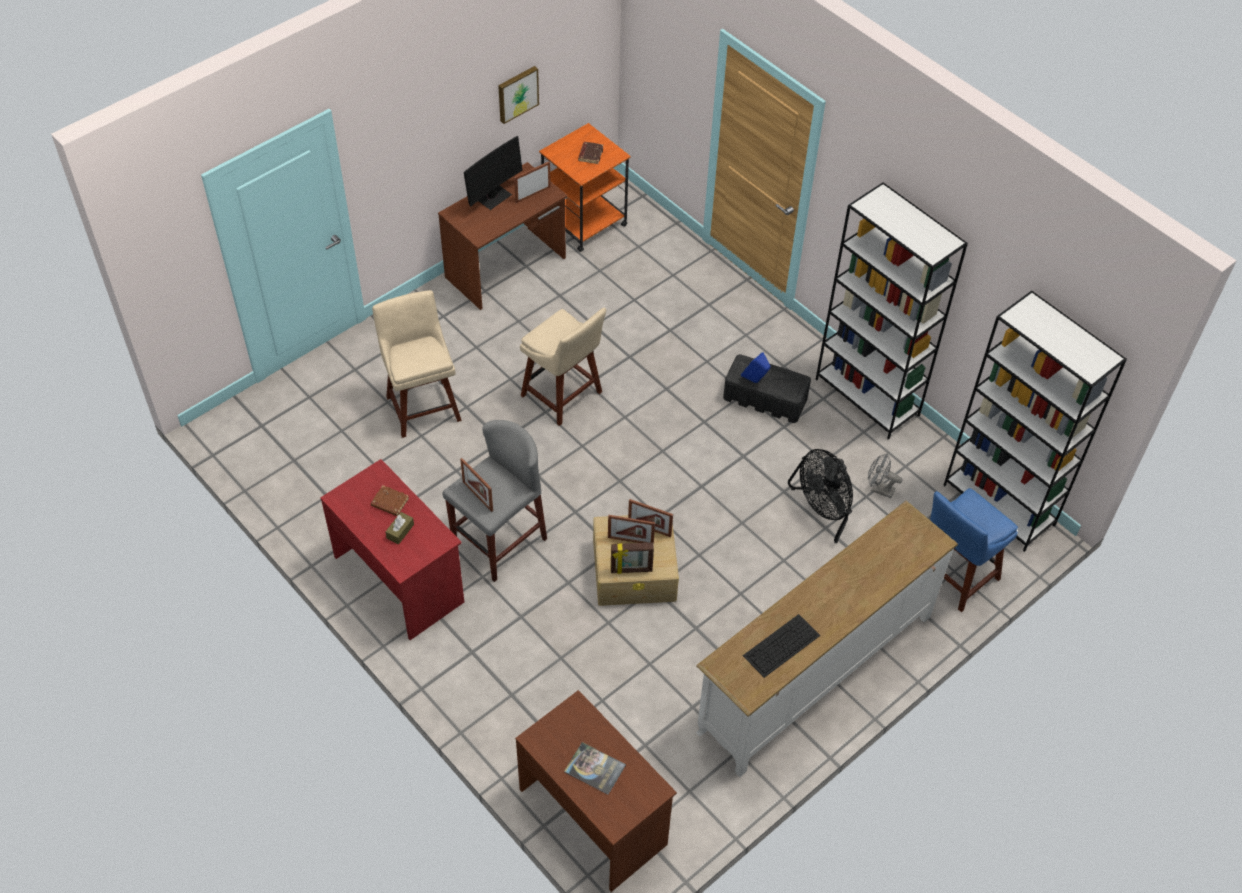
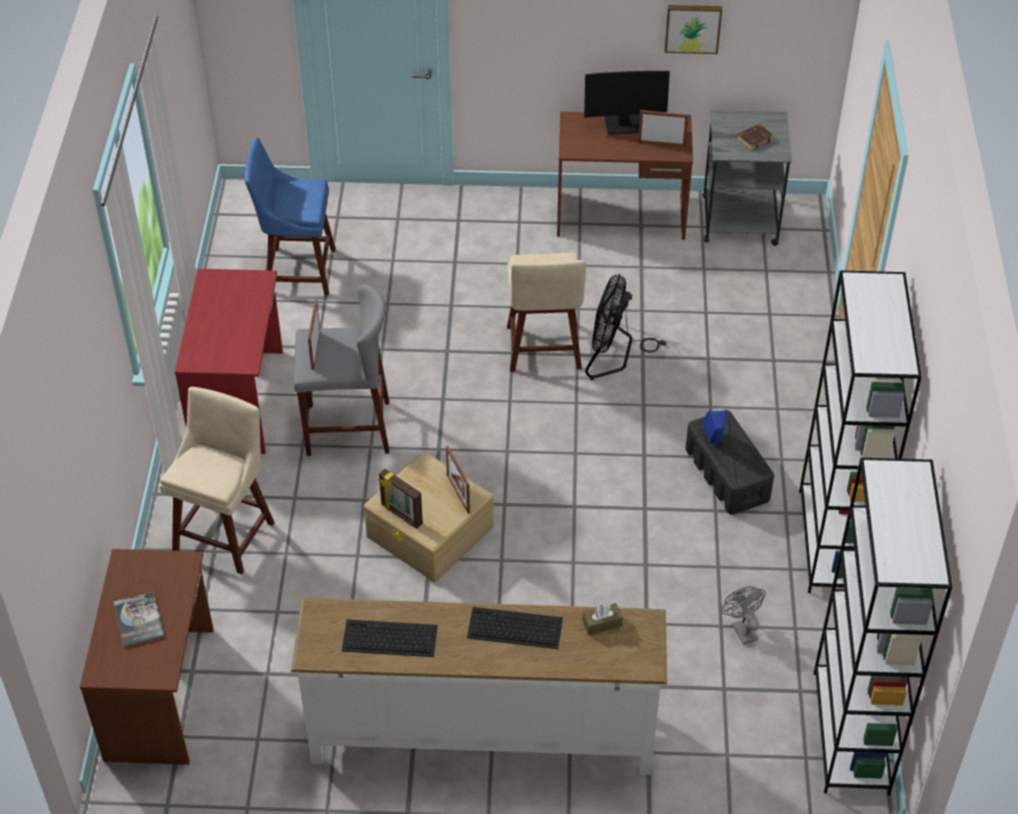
camera: 45 degrees right, 5 degrees down
(389, 503) = (241, 307): brown book -> none
(400, 531) = (223, 334): brown tissue box -> brown tissue box (602, 623)
(422, 405) = (417, 281): beige chair -> beige chair (226, 532)
(585, 221) = (741, 220): orange cart -> grey cart
(630, 540) = (430, 491): picture frame -> none
(824, 506) = (668, 605): black fan -> black fan (616, 350)
(842, 580) = (514, 628): none -> keyboard
(952, 576) = (719, 757): blue chair -> blue chair (296, 270)

